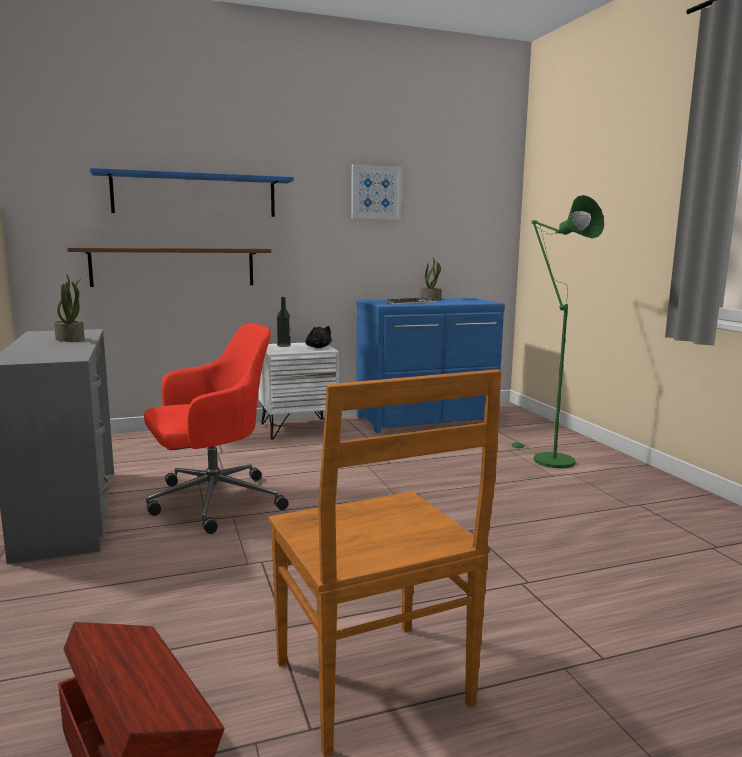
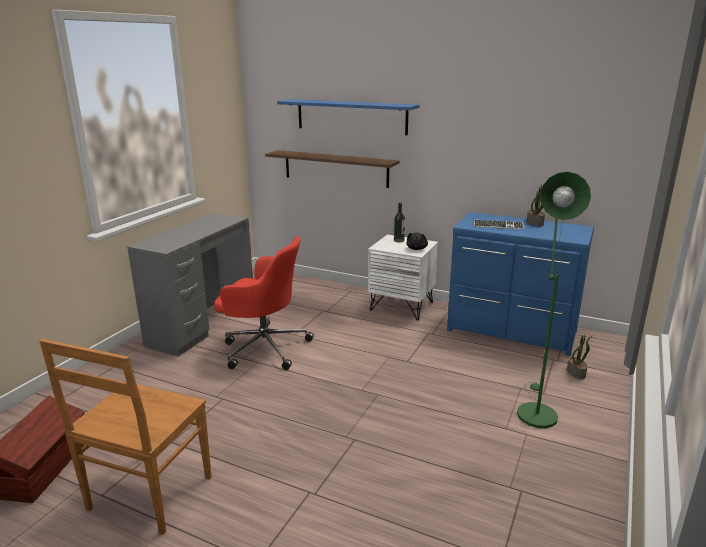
camera: 45 degrees right, 10 degrees up
(71, 339) = (207, 228): potted plant -> potted plant (576, 373)
(375, 192) = (498, 116): picture -> none

